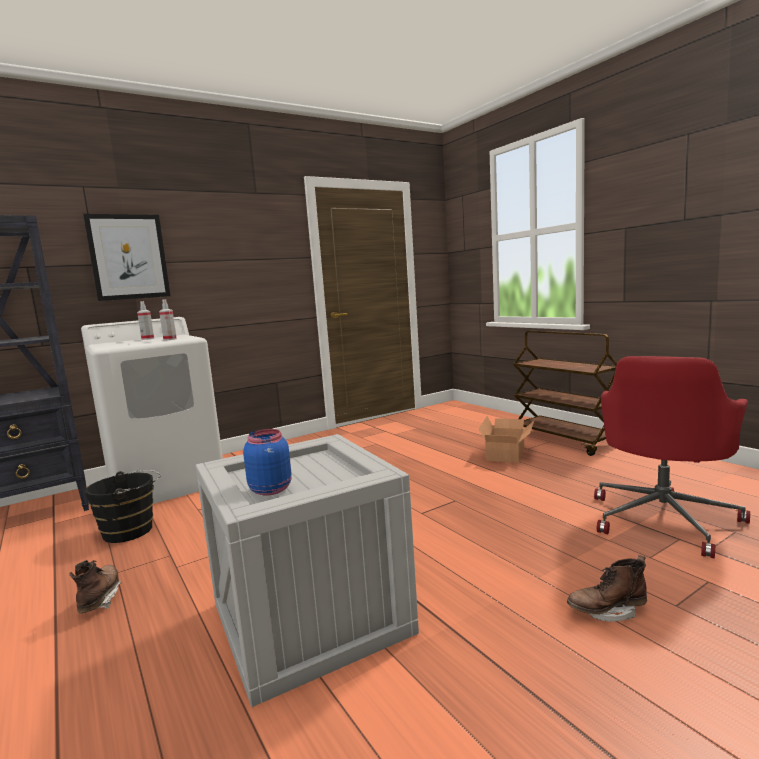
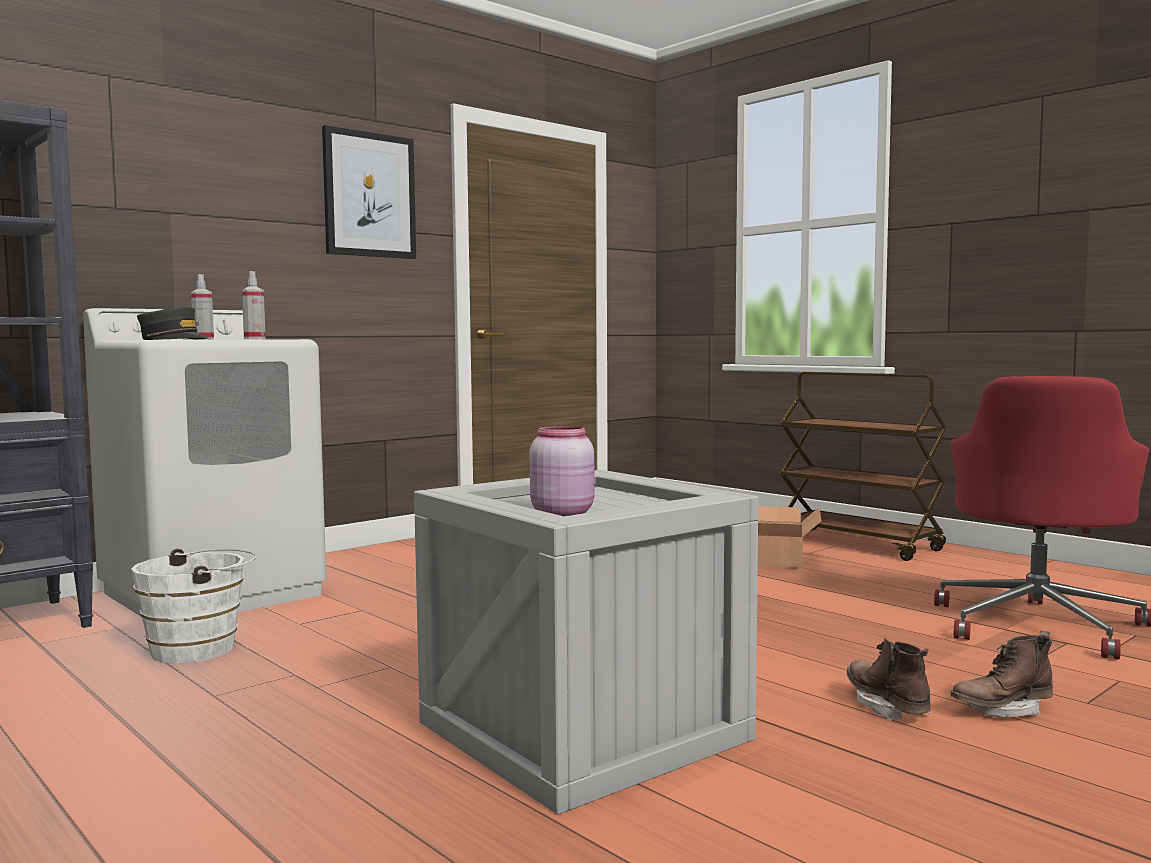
camera: 10 degrees left, 5 degrees down
(100, 599) = (213, 724): brown boot -> brown boot (887, 707)
(125, 342) = (174, 339): none -> grey cap
(128, 257) = (170, 201): picture -> picture (369, 195)
(132, 530) = (200, 649): black bucket -> white bucket
(271, 489) = (562, 513): blue jar -> pink jar

